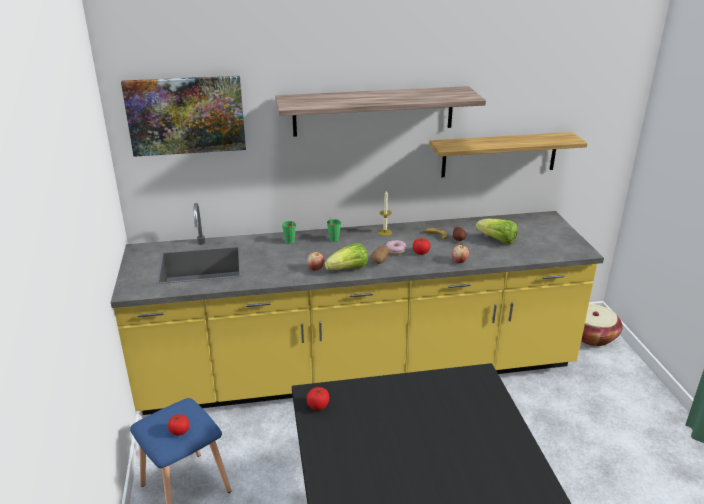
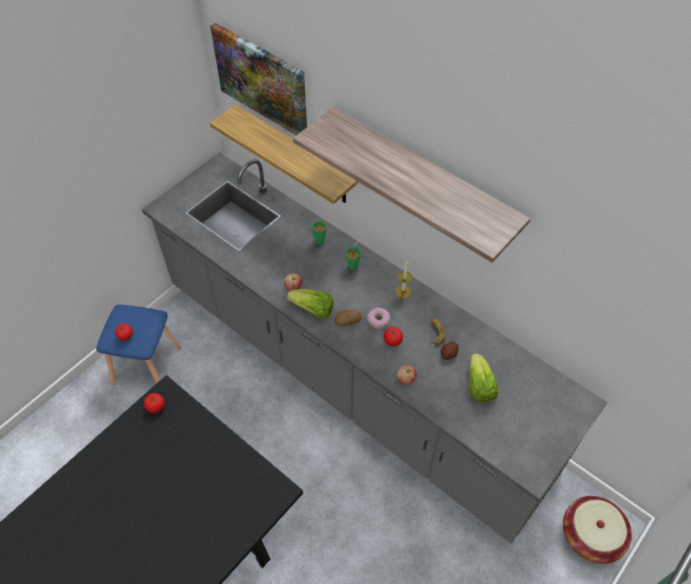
camera: 50 degrees right, 25 degrees up
(352, 371) = (345, 373): yellow counter -> grey counter
(499, 154) = (555, 305): shelf -> shelf (296, 156)

